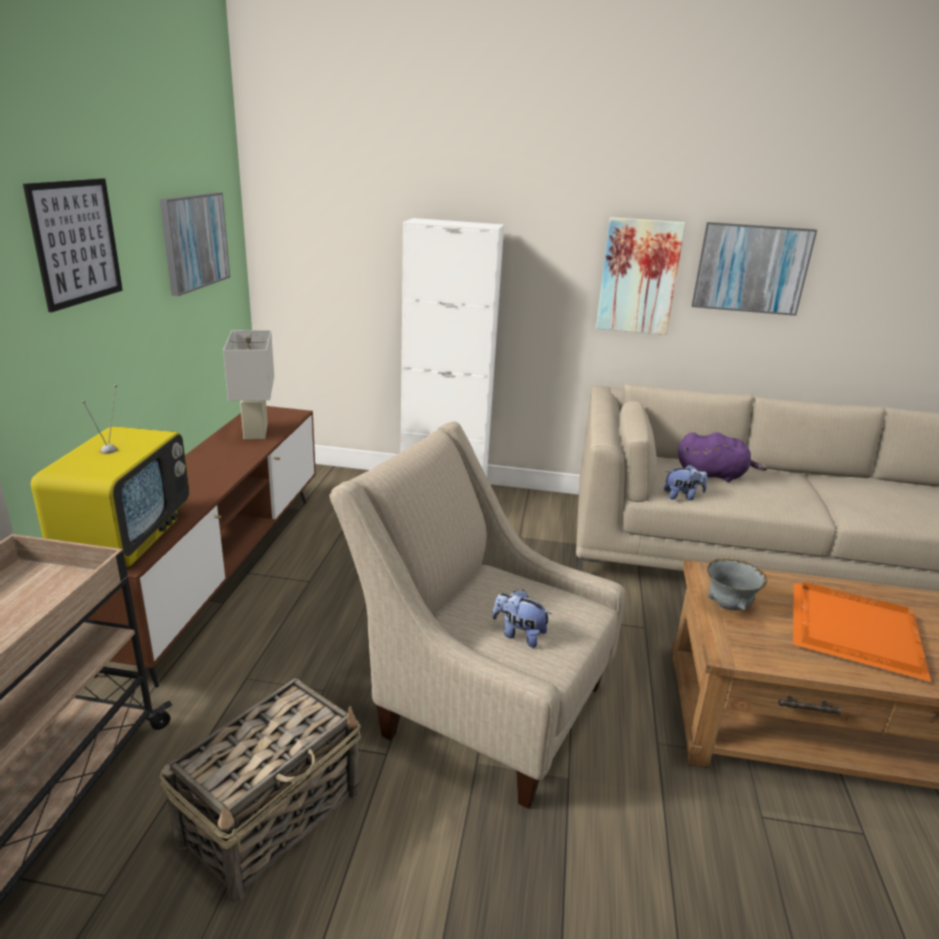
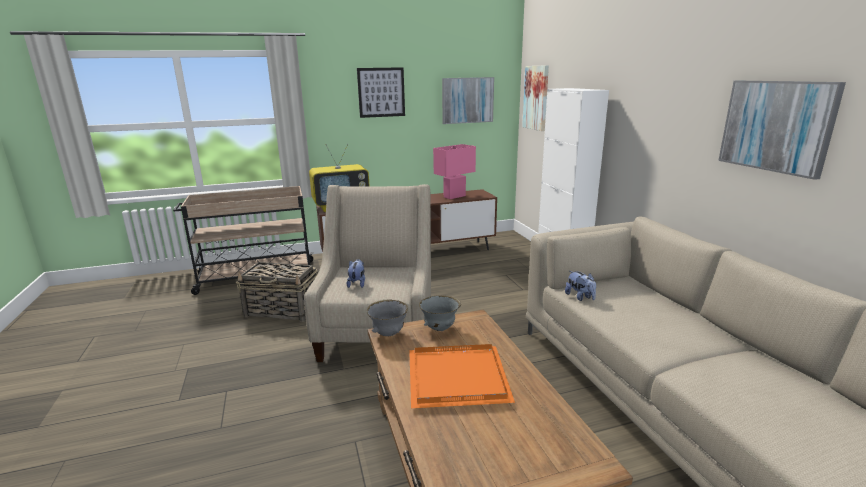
camera: 65 degrees right, 5 degrees down
(255, 432) = (454, 196): white table lamp -> pink table lamp
(638, 276) = (685, 131): picture -> picture (536, 98)
(713, 475) = (640, 302): purple plush toy -> none
(730, 650) = (388, 333): none -> grey bowl

